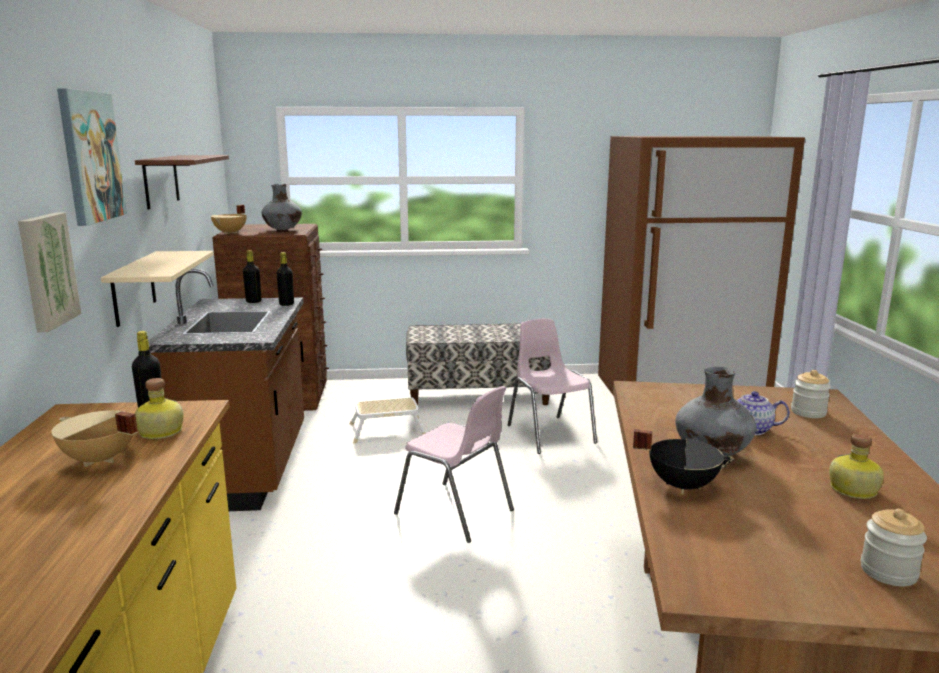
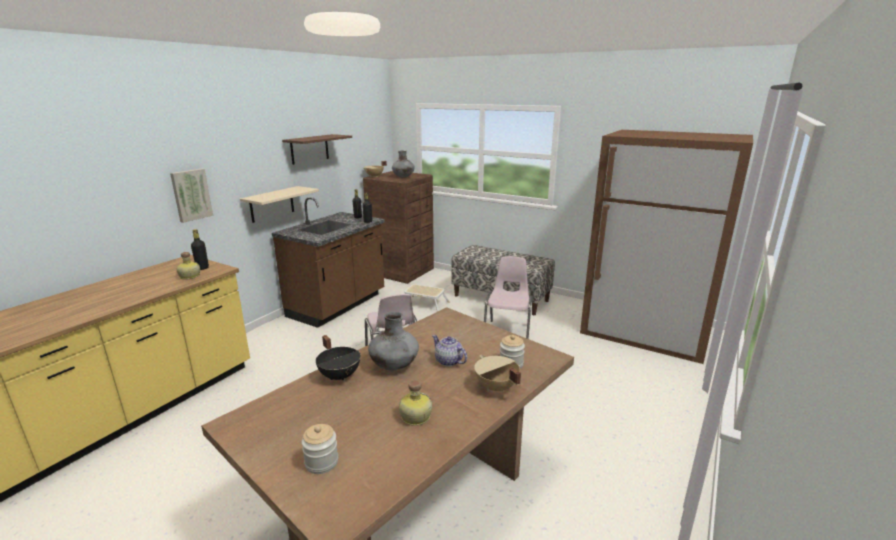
camera: 35 degrees right, 5 degrees up
(90, 156) = (237, 140): picture -> none
(99, 460) = (152, 282): beige cooking pot -> beige cooking pot (495, 387)

